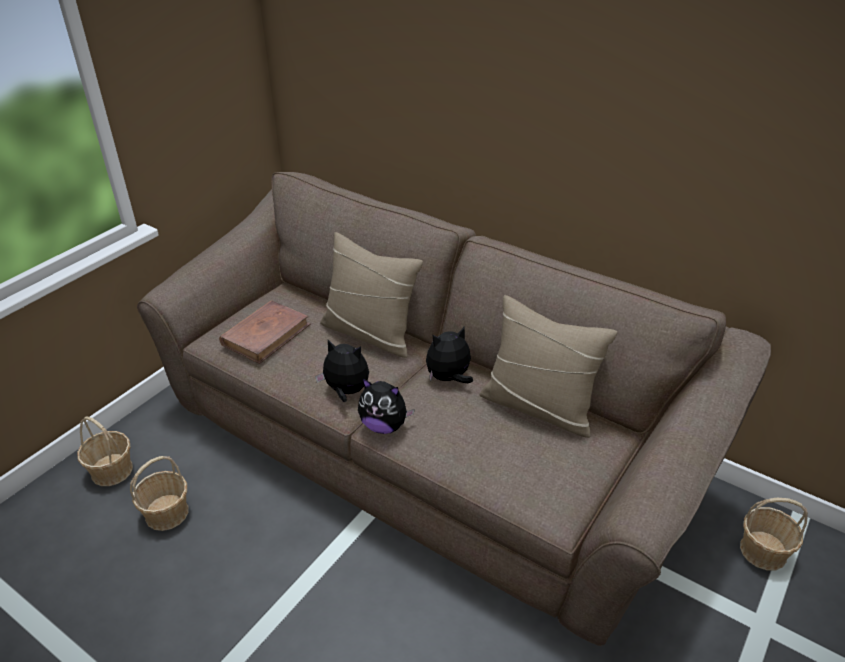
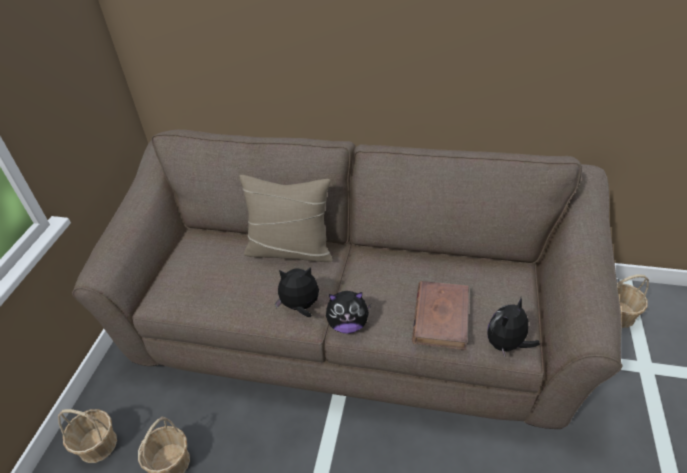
camera: 20 degrees left, 5 degrees up
(266, 334) = (203, 280): brown book -> brown book (441, 317)
(449, 378) = (374, 267): plush toy -> plush toy (507, 345)
(538, 407) = (454, 268): beige pillow -> none

